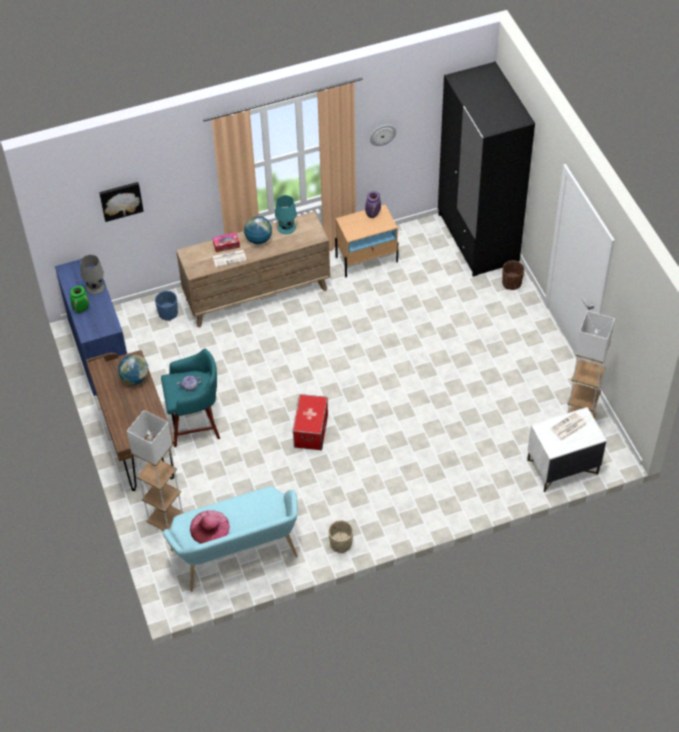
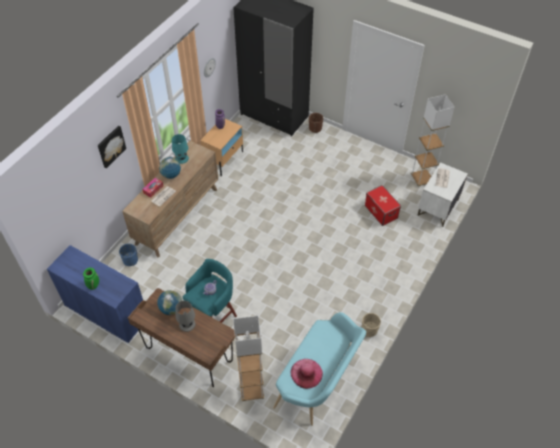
camera: 40 degrees left, 0 degrees up
(95, 287) = (90, 265): grey table lamp -> grey table lamp (187, 324)
(121, 200) = (76, 191): picture -> picture (111, 146)
(311, 431) = (287, 275): storage box -> storage box (381, 211)

